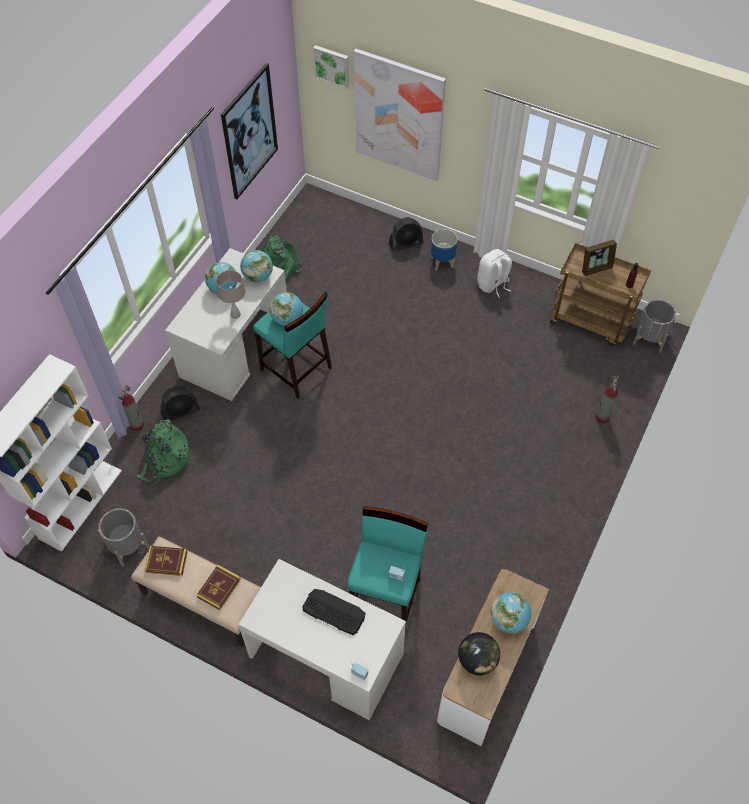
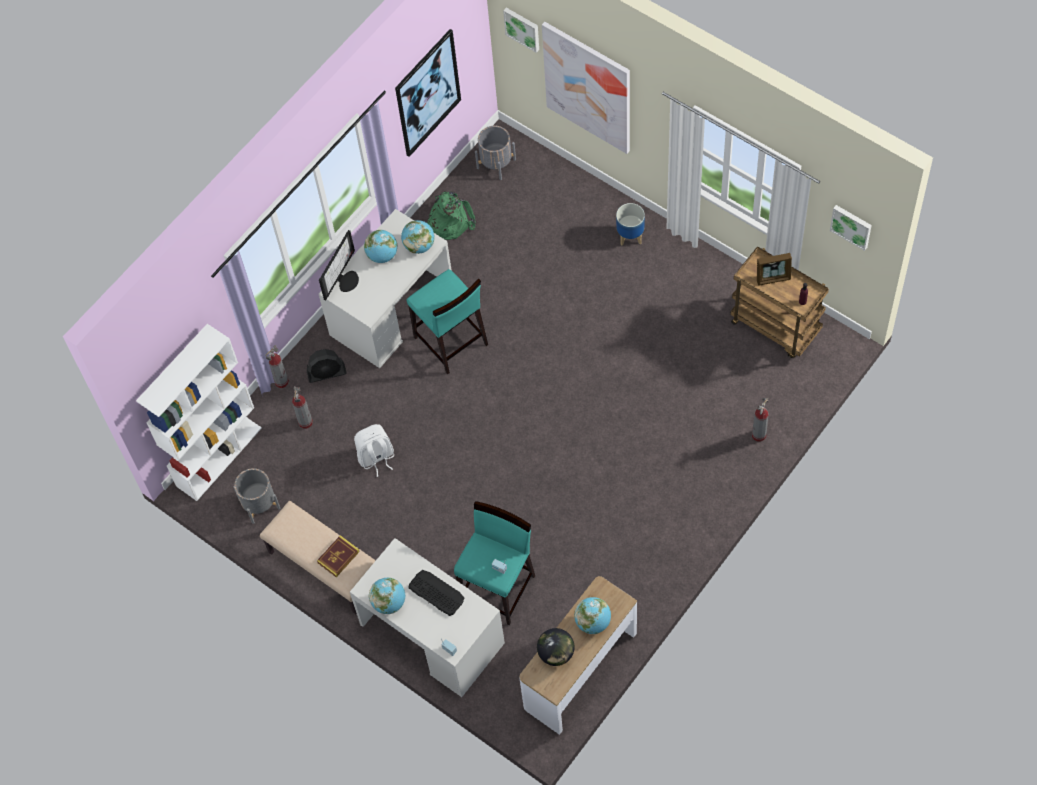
camera: 15 degrees right, 5 degrees up
(165, 459) = (305, 422): green backpack -> fire extinguisher
(166, 562) = (293, 526): book -> none
(191, 314) = (346, 280): none -> monitor
(235, 314) = (390, 285): beige table lamp -> none
(287, 319) = (441, 297): globe -> globe (389, 602)
(406, 243) = (595, 208): black fan -> none
(493, 284) = (680, 269): white backpack -> white backpack (376, 458)
(650, 338) = (835, 353): grey planter -> grey planter (496, 163)
(681, 197) = (851, 226): none -> picture

